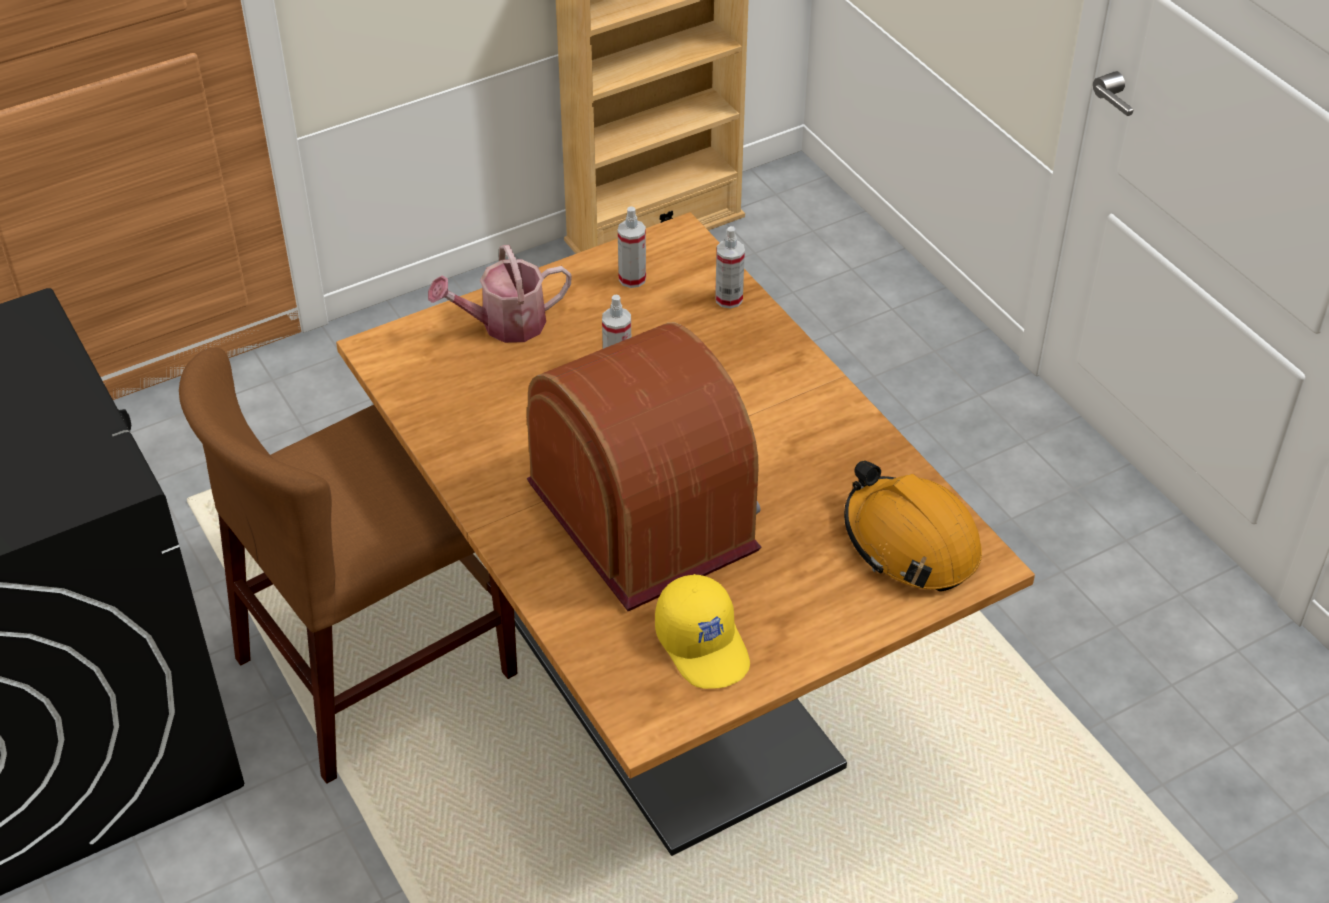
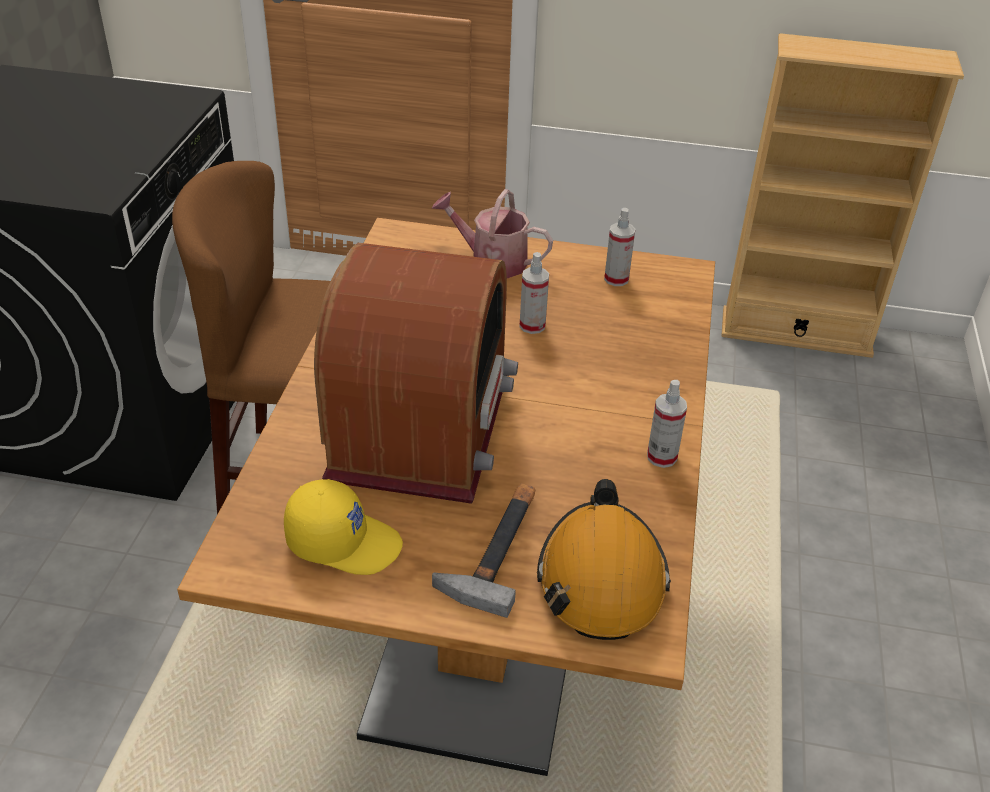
camera: 40 degrees right, 5 degrees down
(704, 645) = (344, 541): yellow cap -> yellow cap turned 90 degrees counterclockwise
(729, 299) = (672, 327): spray bottle -> spray bottle (662, 457)
(815, 570) = (496, 546): none -> hammer

